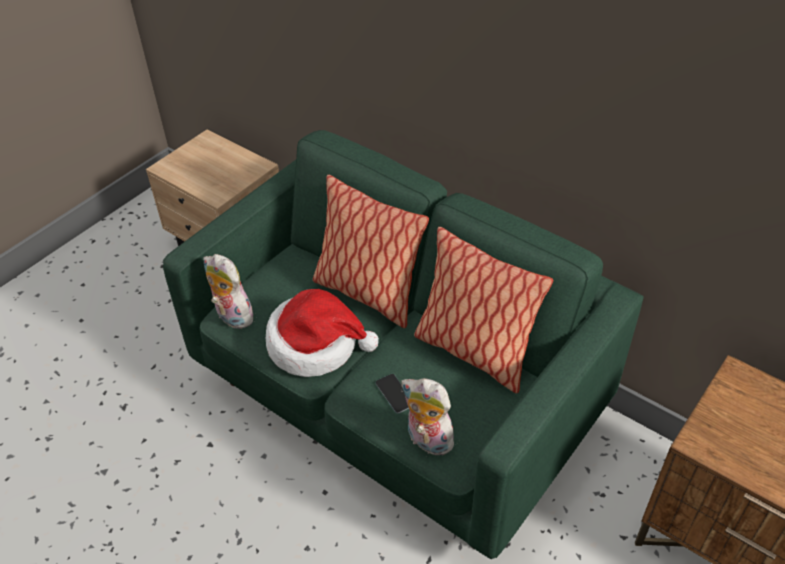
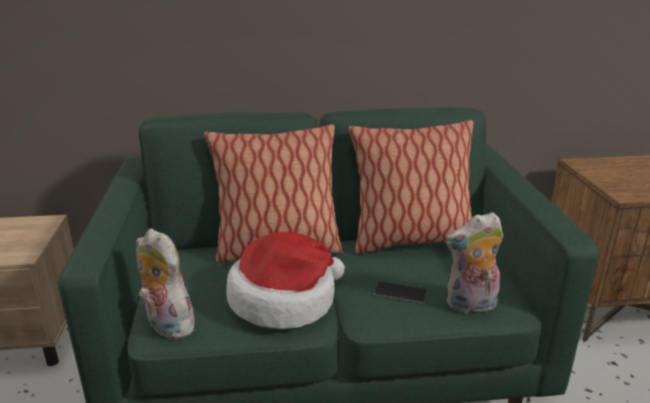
camera: 45 degrees left, 20 degrees down
(231, 317) = (166, 325): plush toy -> plush toy turned 45 degrees clockwise

